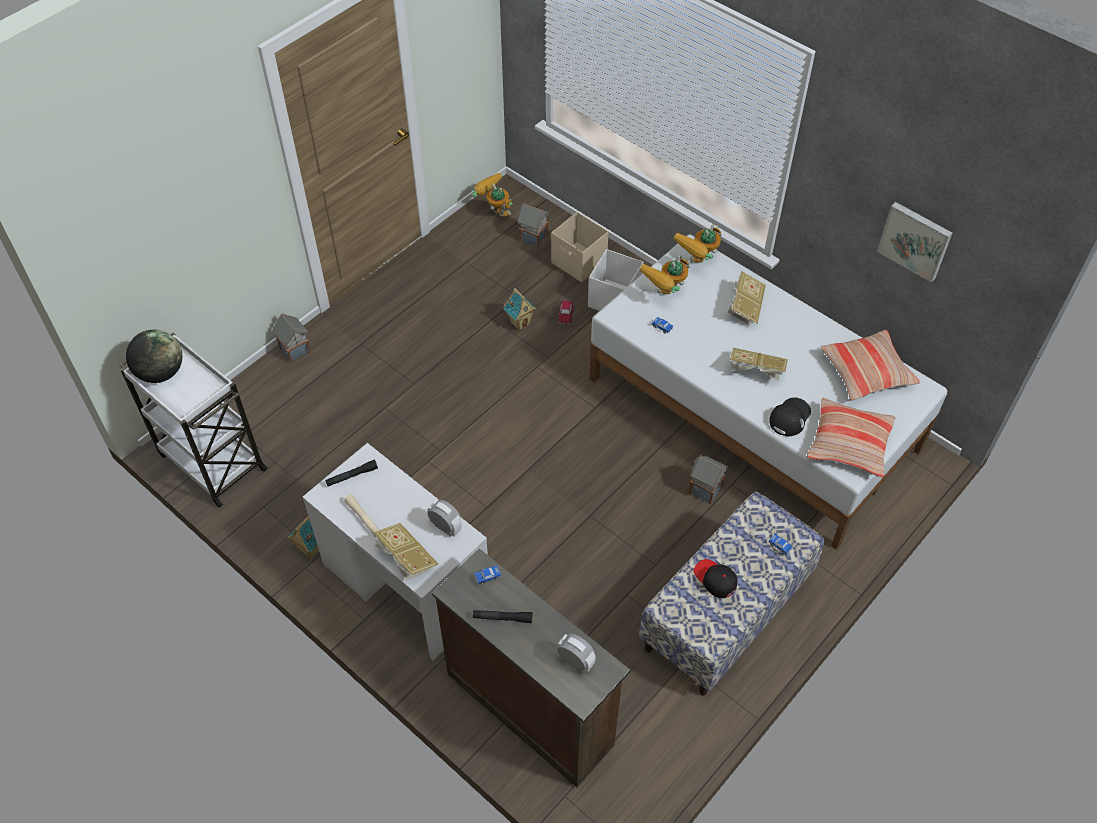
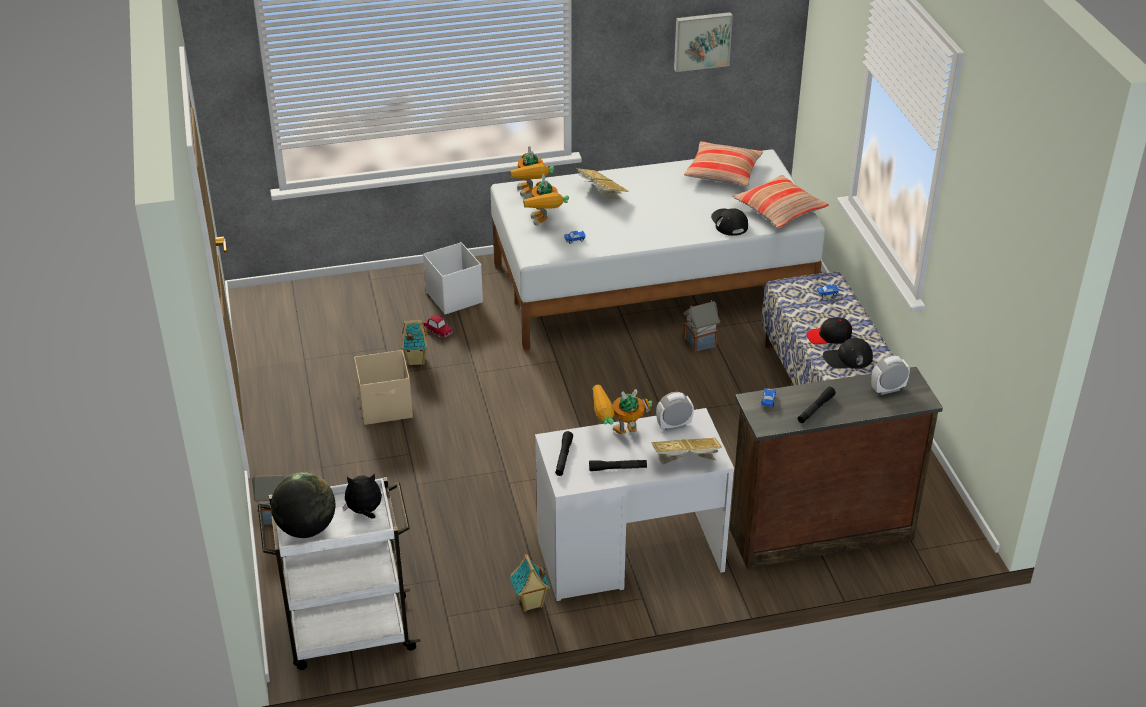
camera: 55 degrees left, 15 degrees down
(199, 394) = (364, 511): none -> plush toy
(363, 518) = (617, 468): beige flashlight -> black flashlight
(494, 212) = (266, 316): toy robot -> toy robot (617, 436)
(533, 237) = (326, 308): toy house -> none
(579, 263) = (389, 297): beige storage box -> beige storage box (386, 407)
(695, 609) = (847, 358): none -> black cap
(756, 371) = (669, 217): book -> none

